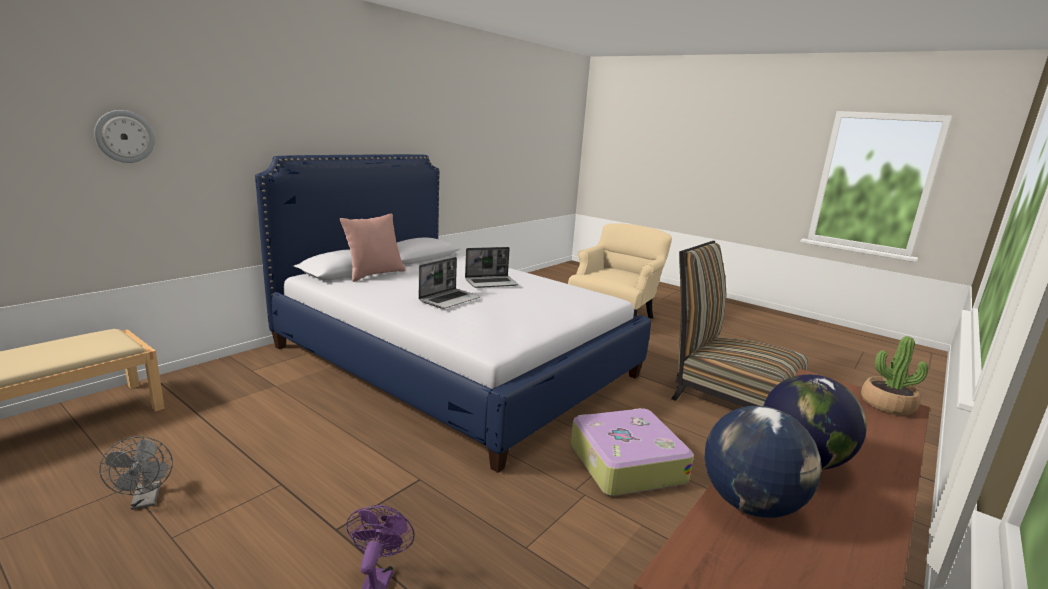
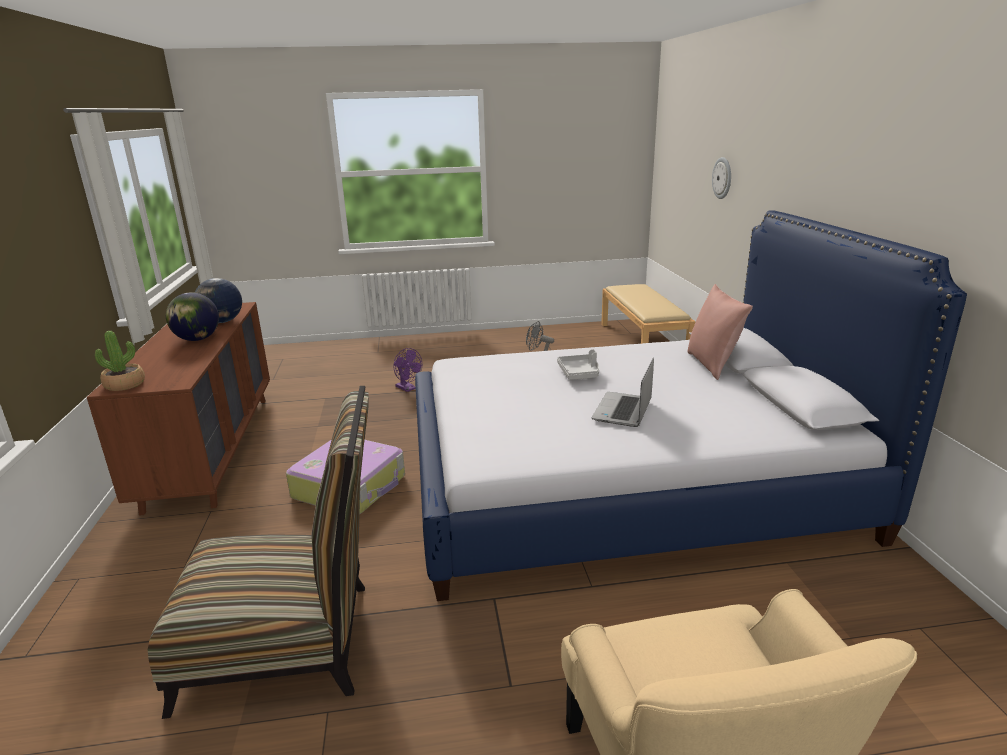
camera: 135 degrees right, 5 degrees up
(449, 299) = (579, 373): laptop -> grey tray

